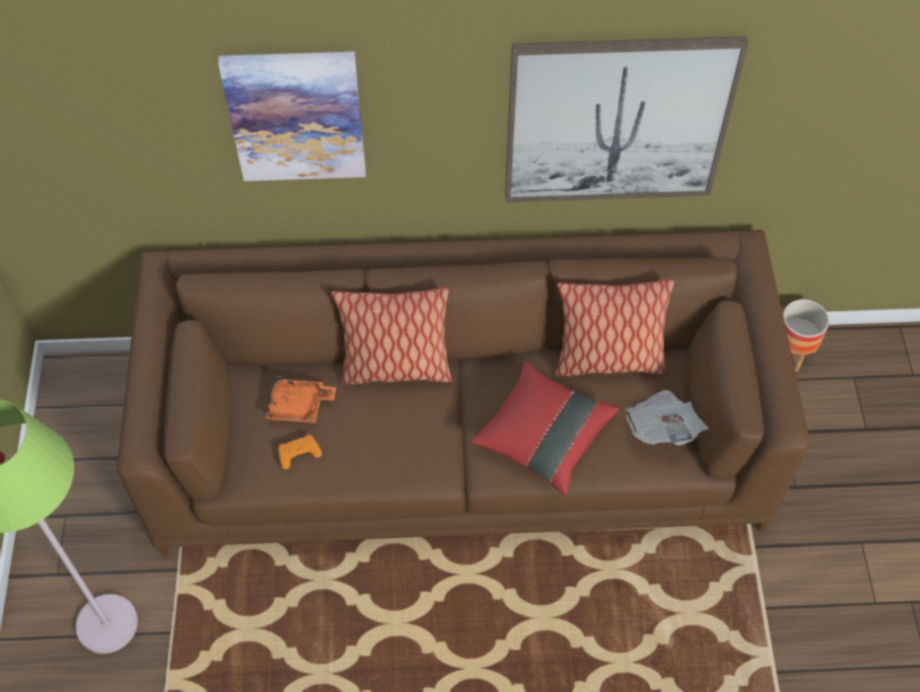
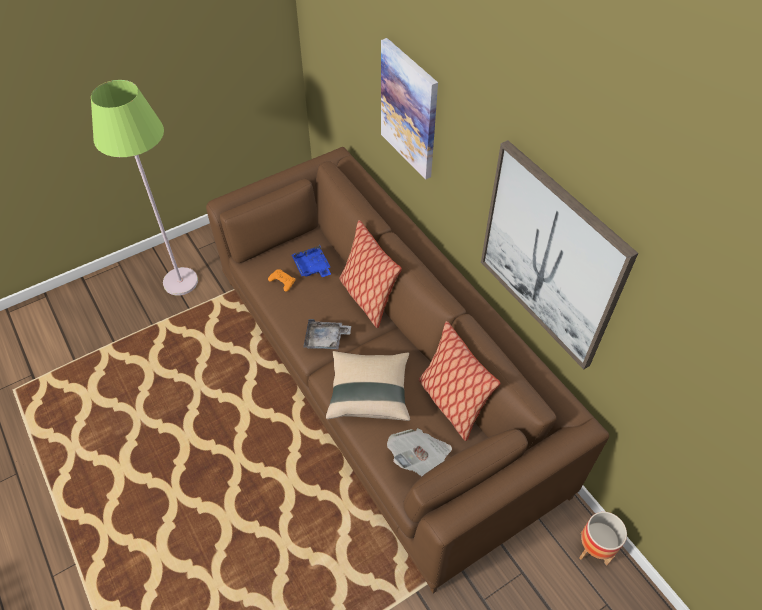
camera: 60 degrees right, 5 degrees down
(299, 406) = (312, 267): orange tray -> blue tray
(432, 446) = (325, 339): none -> grey tray
(544, 437) = (369, 393): red pillow -> beige pillow

